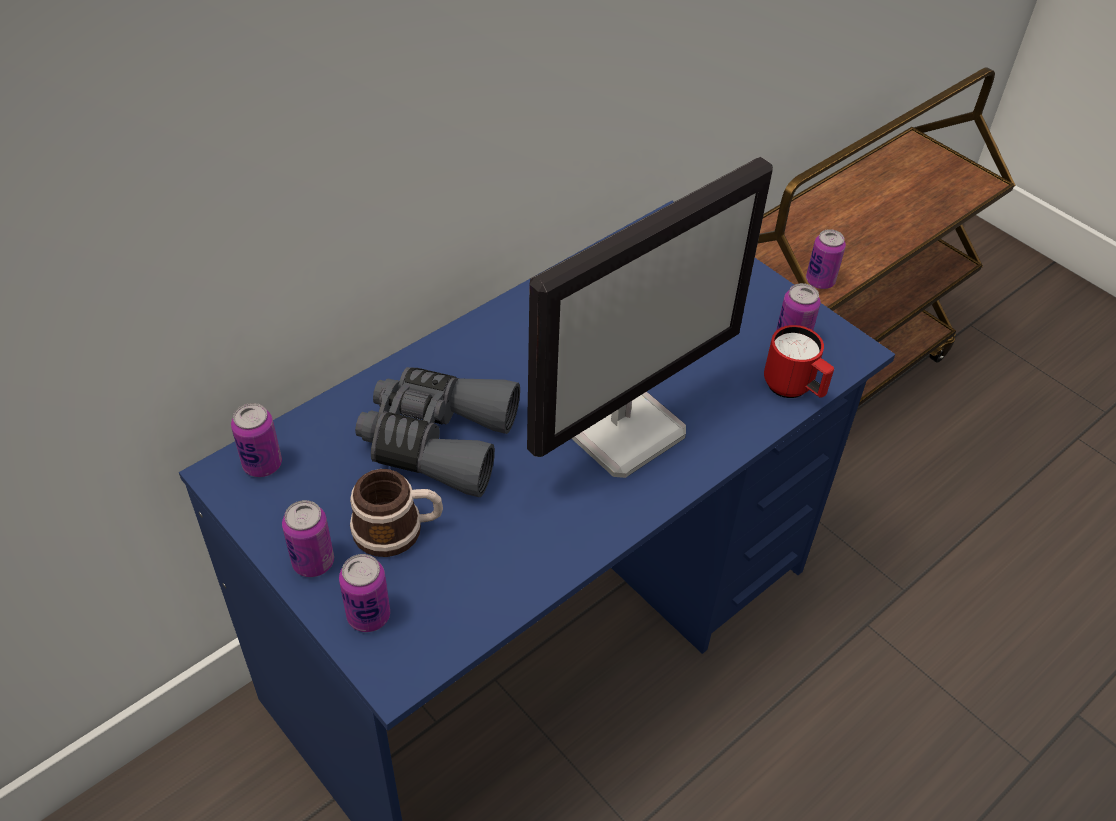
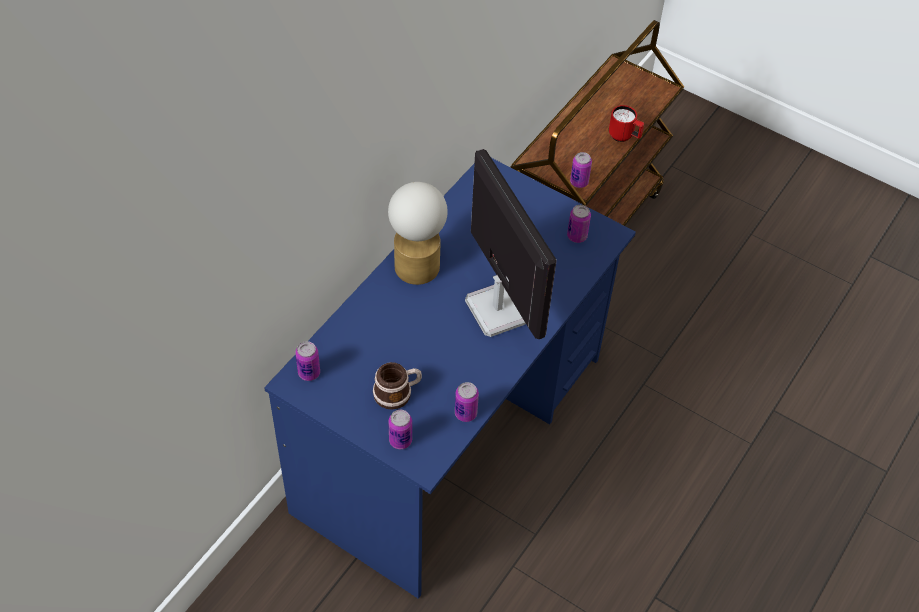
camera: 15 degrees left, 5 degrees up
(313, 562) = (360, 420): can -> can (465, 413)
(437, 440) = (399, 338): grey binoculars -> none
(514, 329) = (418, 261): none -> table lamp
(623, 427) = (498, 308): monitor -> monitor turned 60 degrees counterclockwise
(793, 389) = (585, 265): red mug -> red mug (624, 137)

